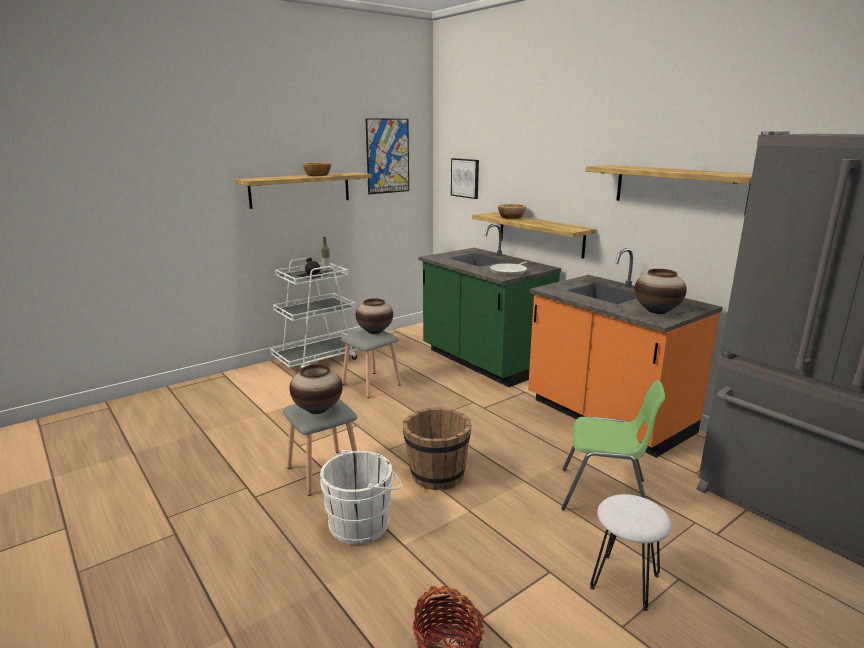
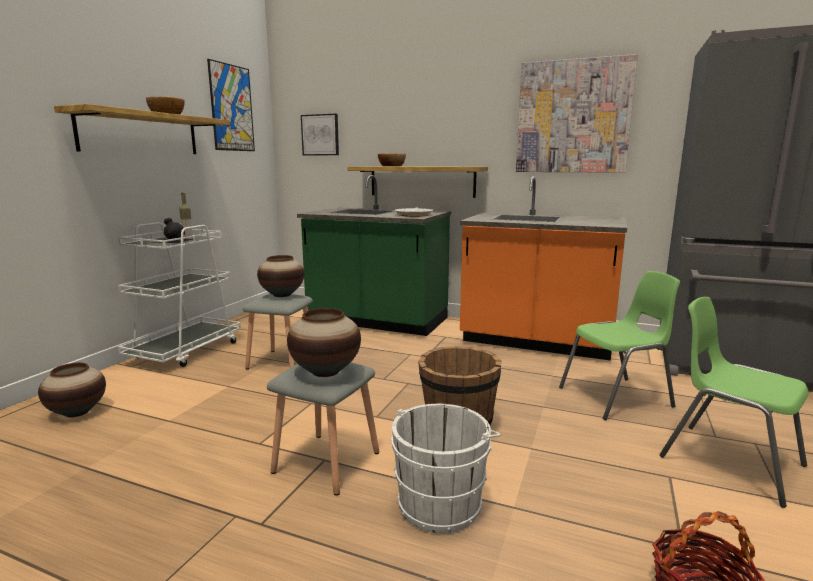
camera: 30 degrees left, 5 degrees down
(625, 581) = (728, 460): white stool -> green chair
(657, 311) = (594, 222): vase -> vase (77, 412)
(679, 188) = (573, 117): shelf -> picture

